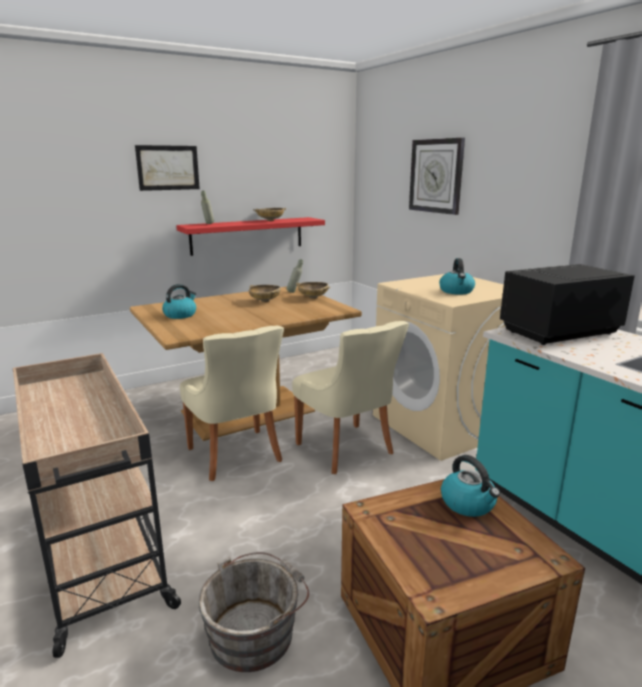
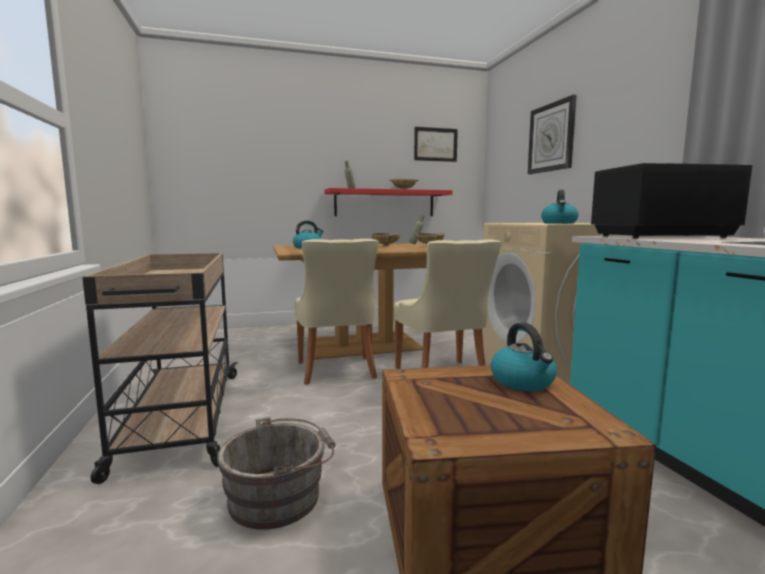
camera: 15 degrees right, 10 degrees down
(168, 168) = (321, 143): picture -> picture (435, 144)

